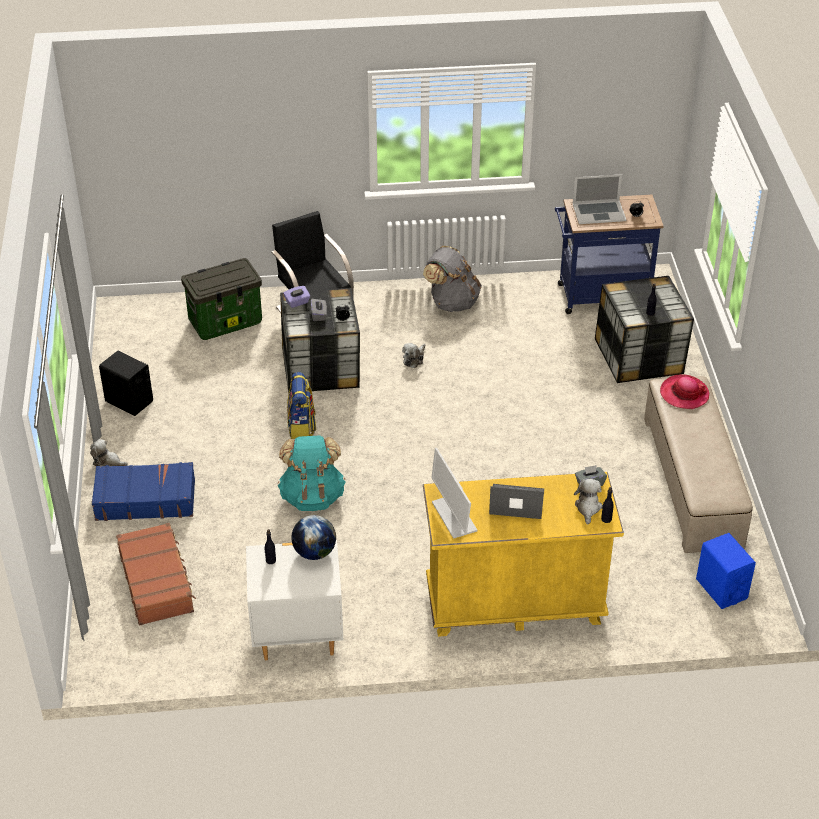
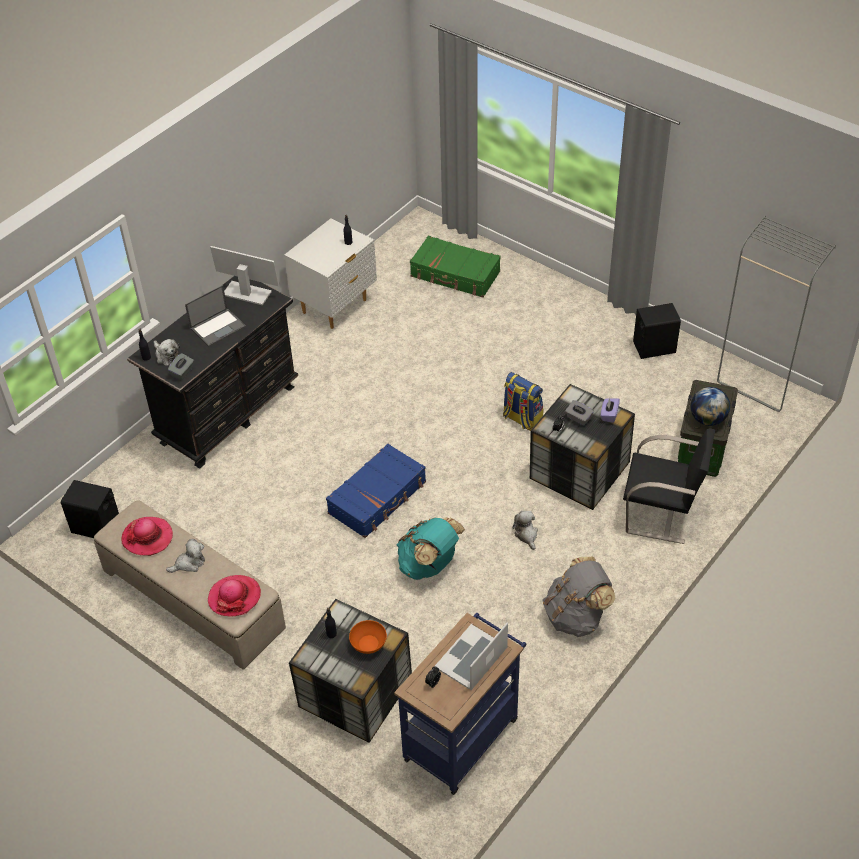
camera: 135 degrees right, 5 degrees up
(108, 462) = (595, 306): plush toy -> plush toy (189, 563)
(118, 328) = (758, 386): none -> grey clothes rack
(145, 499) = (536, 305): blue suitcase -> blue suitcase (378, 498)
(157, 581) = (455, 275): brown suitcase -> green suitcase
(312, 496) = (443, 382): turquoise backpack -> turquoise backpack (429, 565)
(314, 552) = (330, 262): globe -> globe (707, 419)
(514, 605) = (228, 414): yellow dresser -> black dresser
(633, 294) = (368, 644): none -> orange bowl
(710, 474) = (147, 537): none -> hat
(721, 589) = (96, 526): blue speaker -> black speaker

